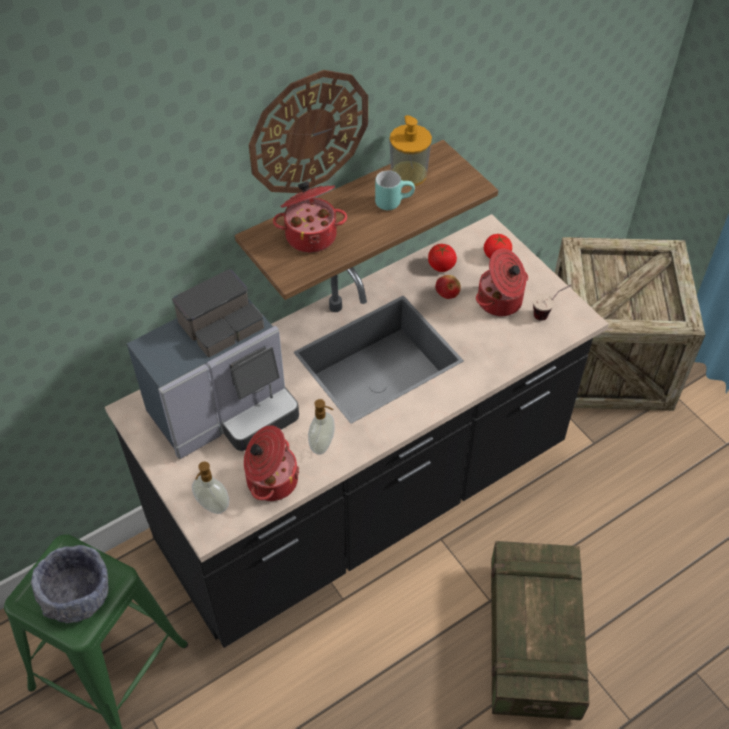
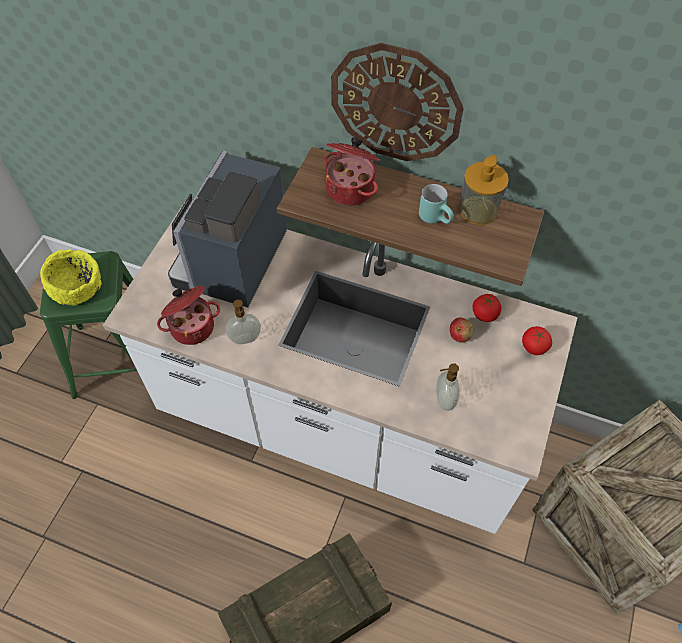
camera: 55 degrees right, 5 degrees up
(77, 595) = (77, 288): grey bowl -> yellow bowl
(212, 506) = (147, 306): soap dispenser -> soap dispenser (443, 400)
(225, 410) = (232, 264): coffee machine -> coffee machine turned 90 degrees clockwise
(364, 497) = (341, 423): black counter -> white counter
(500, 302) = (485, 378): cooking pot -> none
(548, 313) = (505, 421): cup -> none

